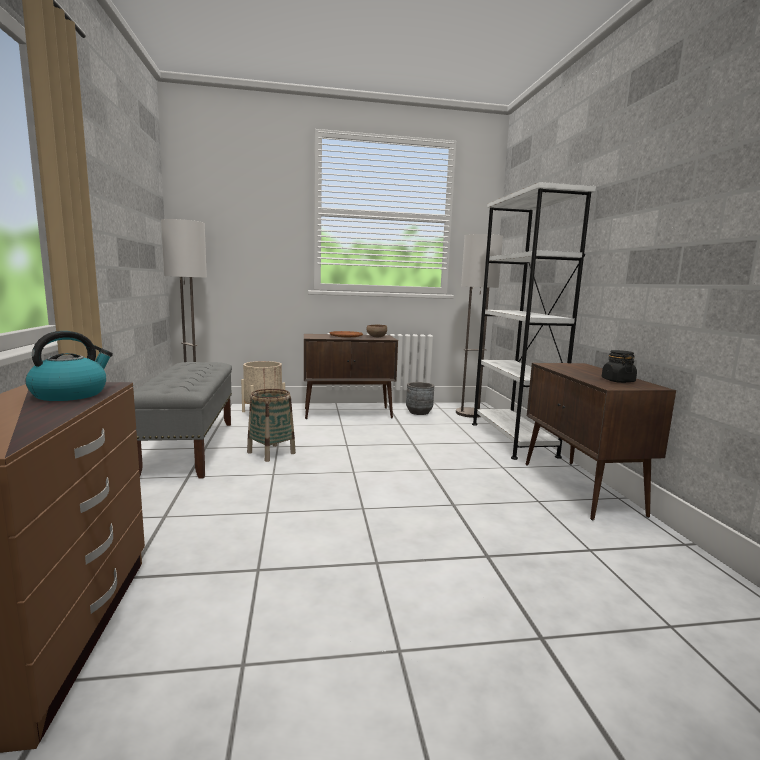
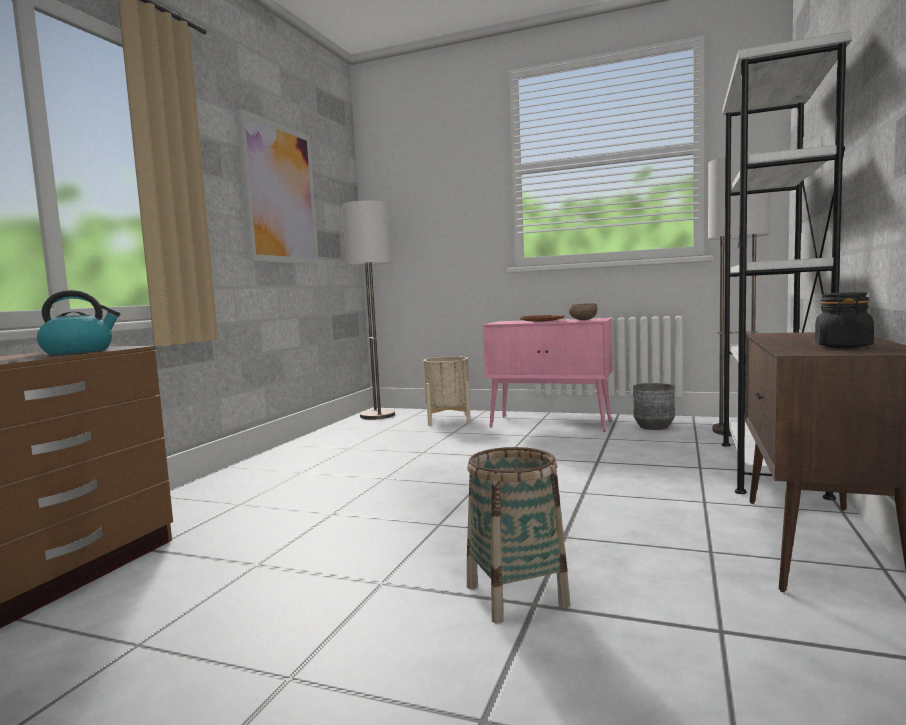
camera: 30 degrees right, 5 degrees down
(121, 207) = (279, 194): none -> picture
(189, 447) = (335, 446): grey bench -> none
(271, 453) = (408, 458): basket -> basket (516, 595)
(348, 413) = (551, 423): brown cabinet -> pink cabinet

